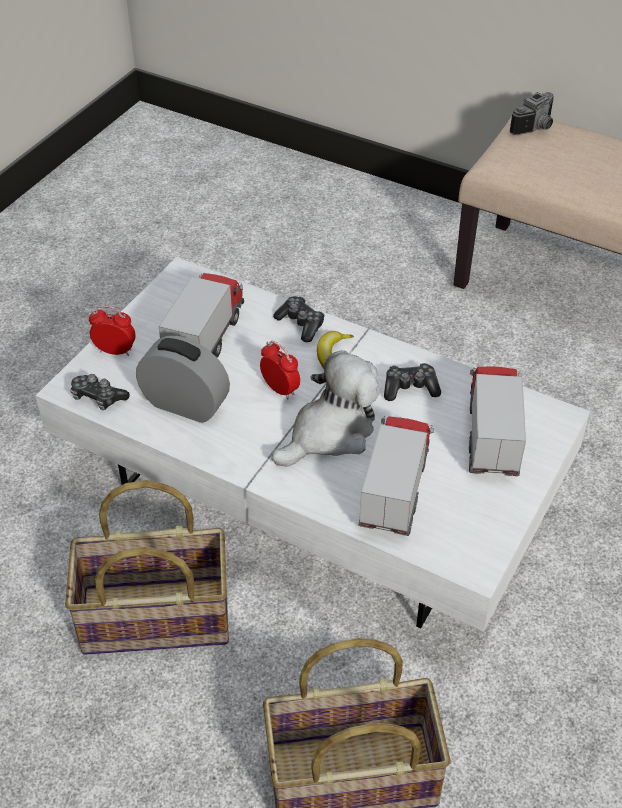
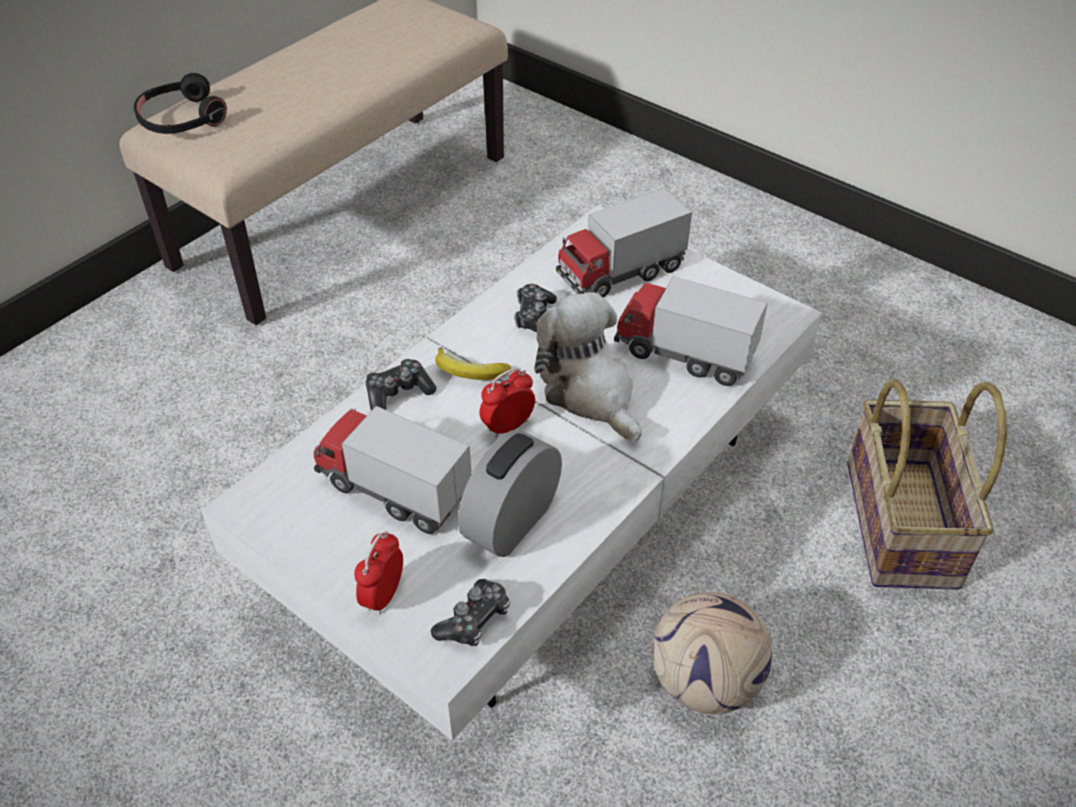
camera: 80 degrees left, 0 degrees up
(155, 619) = (706, 682): basket -> football
(492, 437) = (620, 273): toy truck -> toy truck turned 45 degrees counterclockwise
(536, 128) = (181, 119): camera -> black headphones

